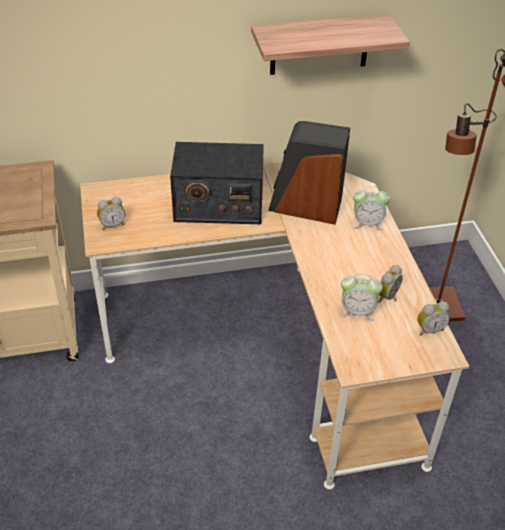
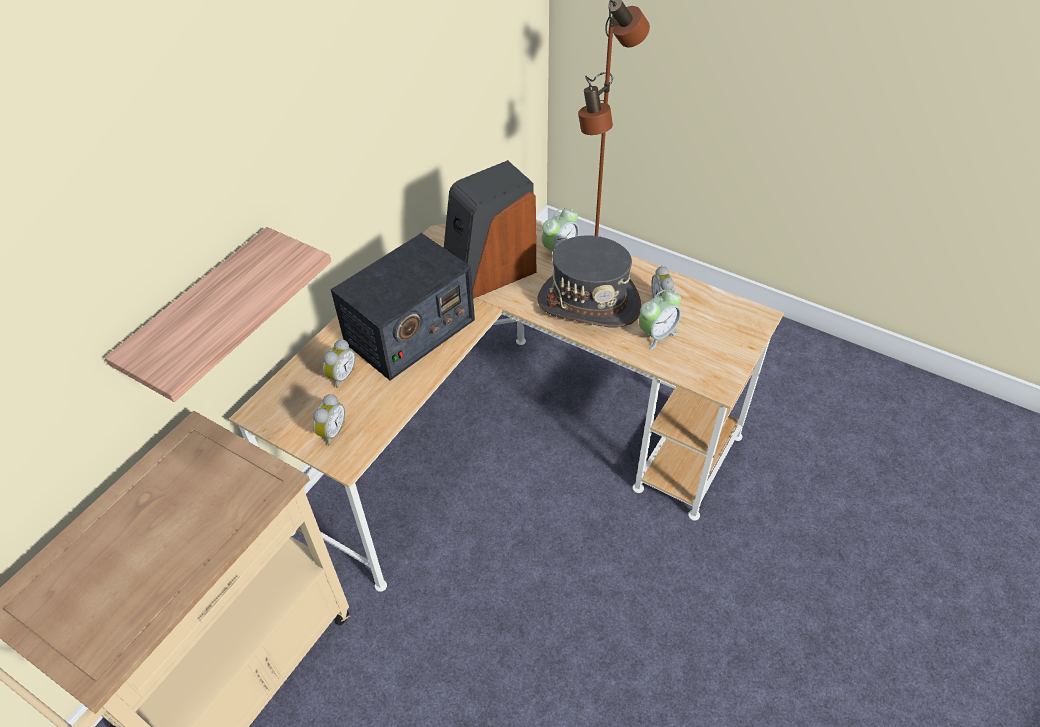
camera: 45 degrees left, 5 degrees up
(319, 45) = (407, 88): shelf -> shelf (203, 316)
(341, 263) = (589, 303): none -> grey hat
(429, 329) = (723, 306): alarm clock -> alarm clock (341, 376)

